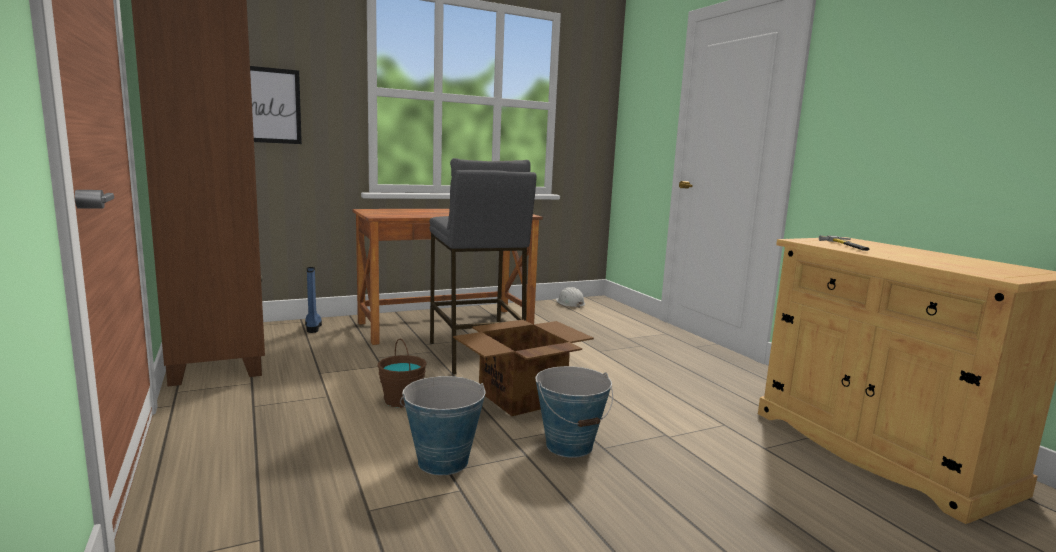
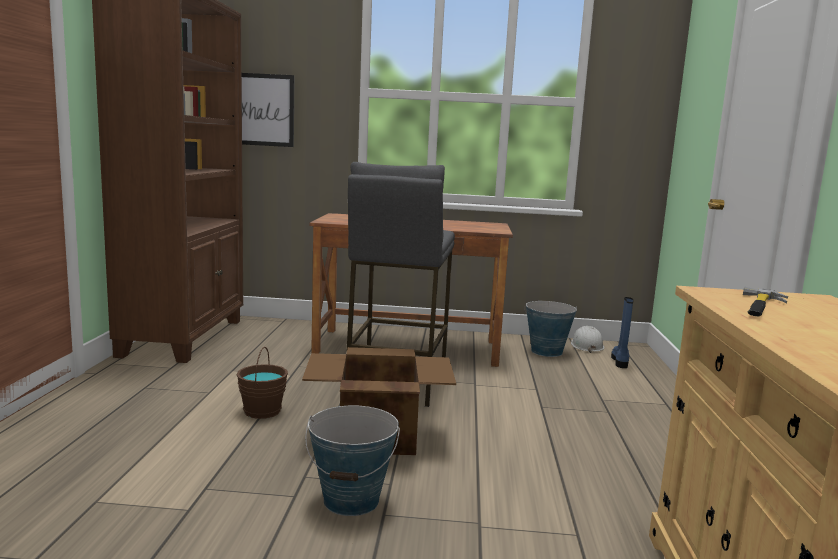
camera: 30 degrees right, 0 degrees up
(313, 327) = (285, 327): blue boot -> blue boot (620, 361)
(442, 461) = (212, 478): bucket -> bucket (546, 351)

